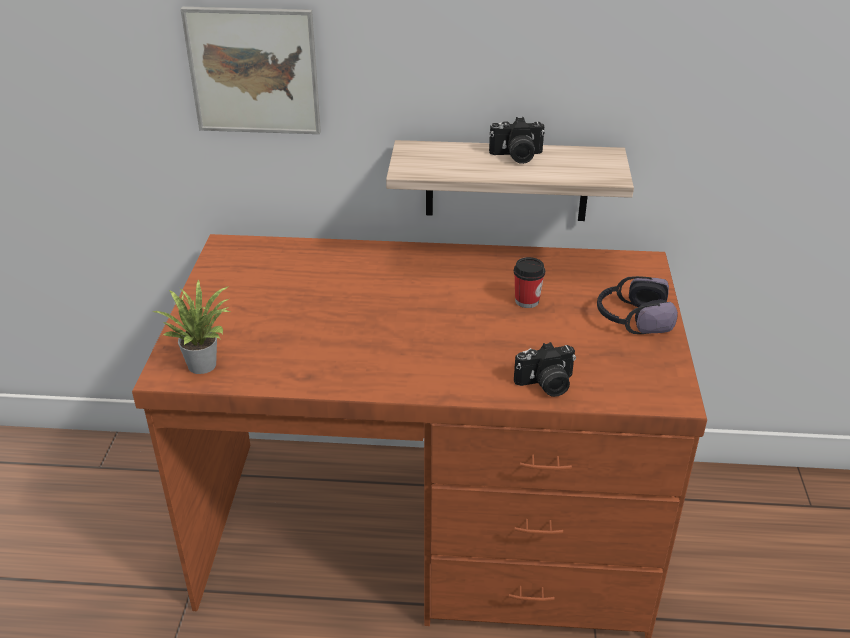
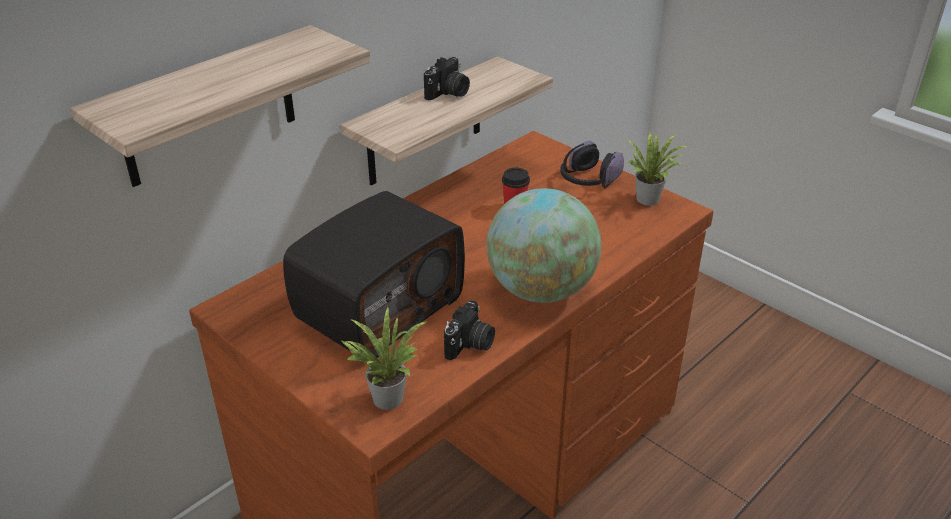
camera: 50 degrees left, 0 degrees up
(254, 71) = (209, 107): picture -> shelf
(303, 305) = (378, 307): none -> radio
(425, 372) = (541, 290): none -> globe
(546, 385) = (615, 248): camera -> camera (470, 345)
(661, 369) = (650, 198): none -> potted plant

